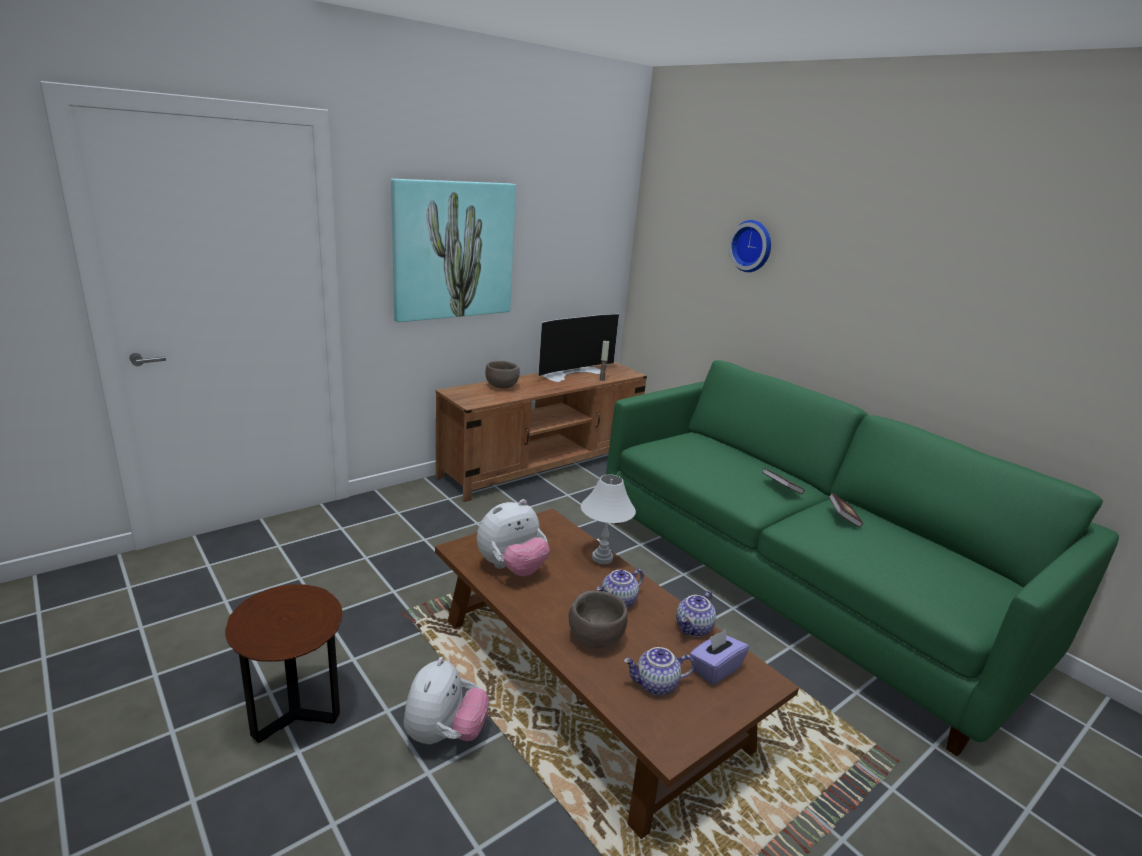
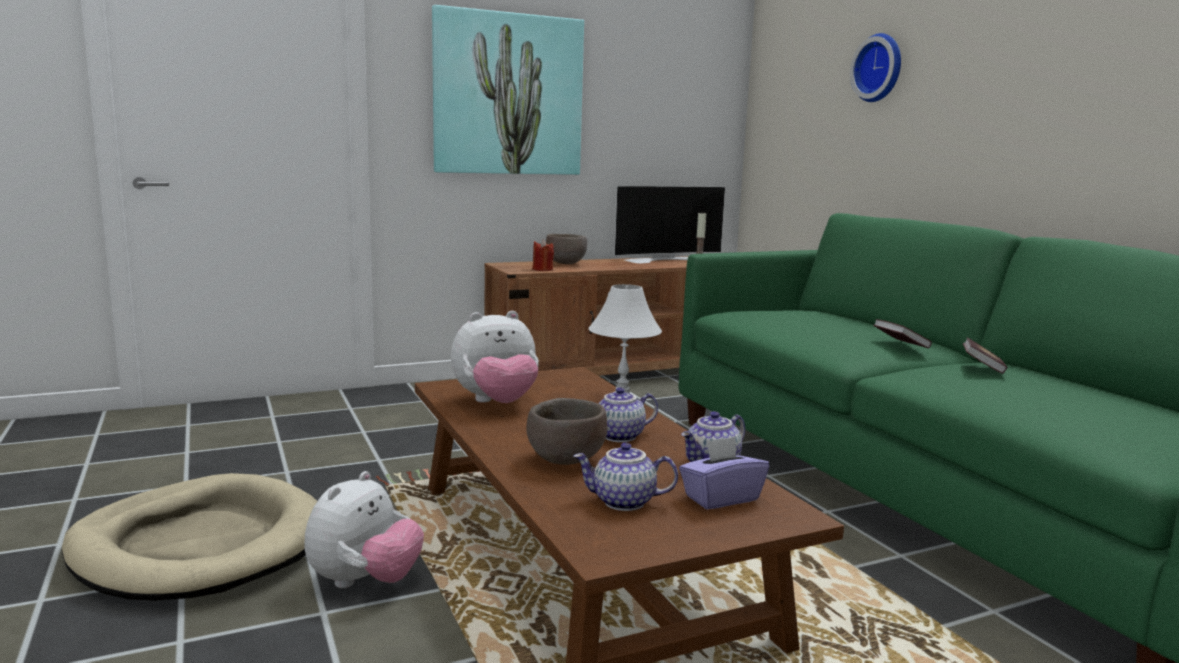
camera: 15 degrees right, 10 degrees down
(295, 715) = (200, 545): brown side table -> beige dog bed
(489, 400) = (542, 269): none -> red candle

